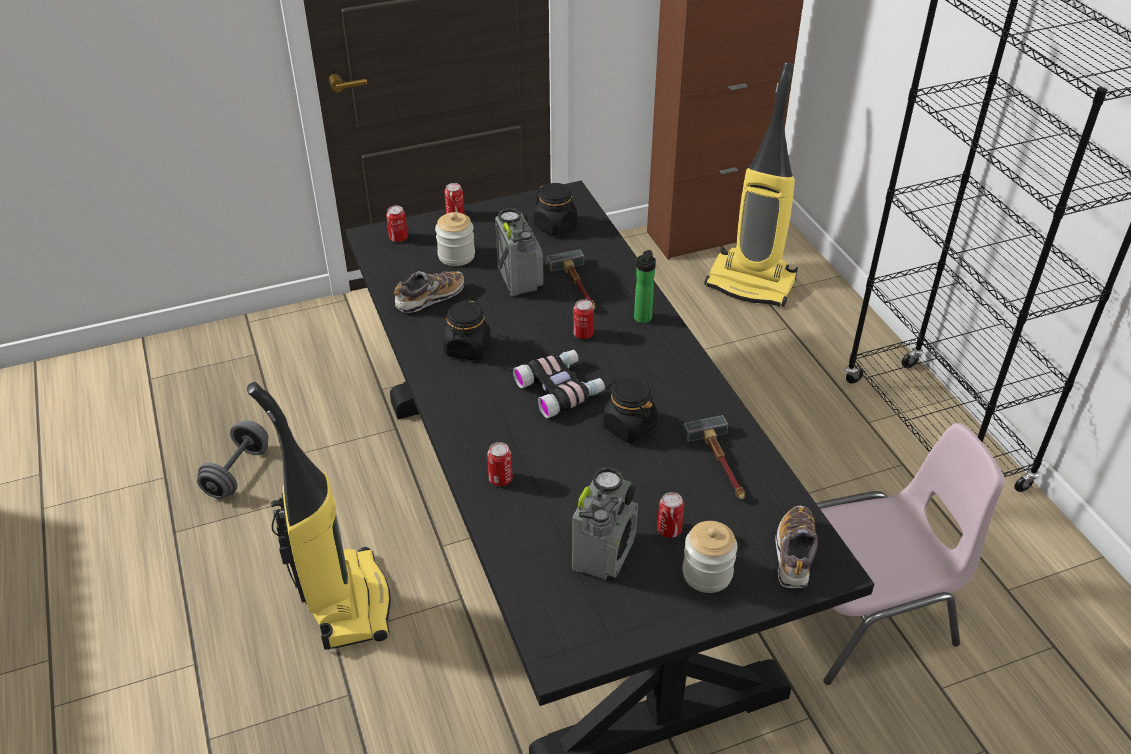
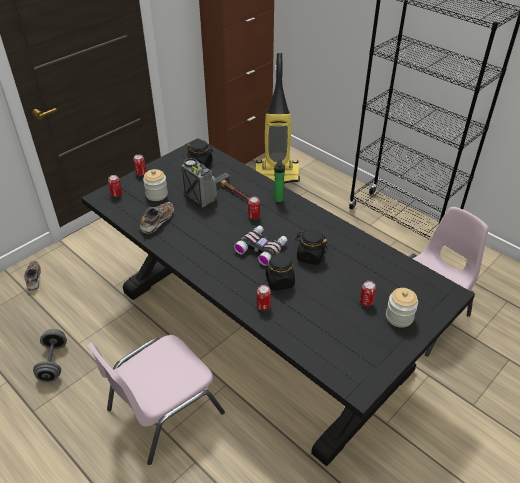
camera: 25 degrees left, 0 degrees up
(346, 601) = (163, 411): vacuum cleaner -> pink chair
(467, 348) = (197, 242): black jar -> black jar (280, 282)
(604, 552) = (343, 325): radio -> none
(721, 464) = (367, 260): hammer -> none
(794, 554) = (431, 292): shoe -> shoe (34, 279)

